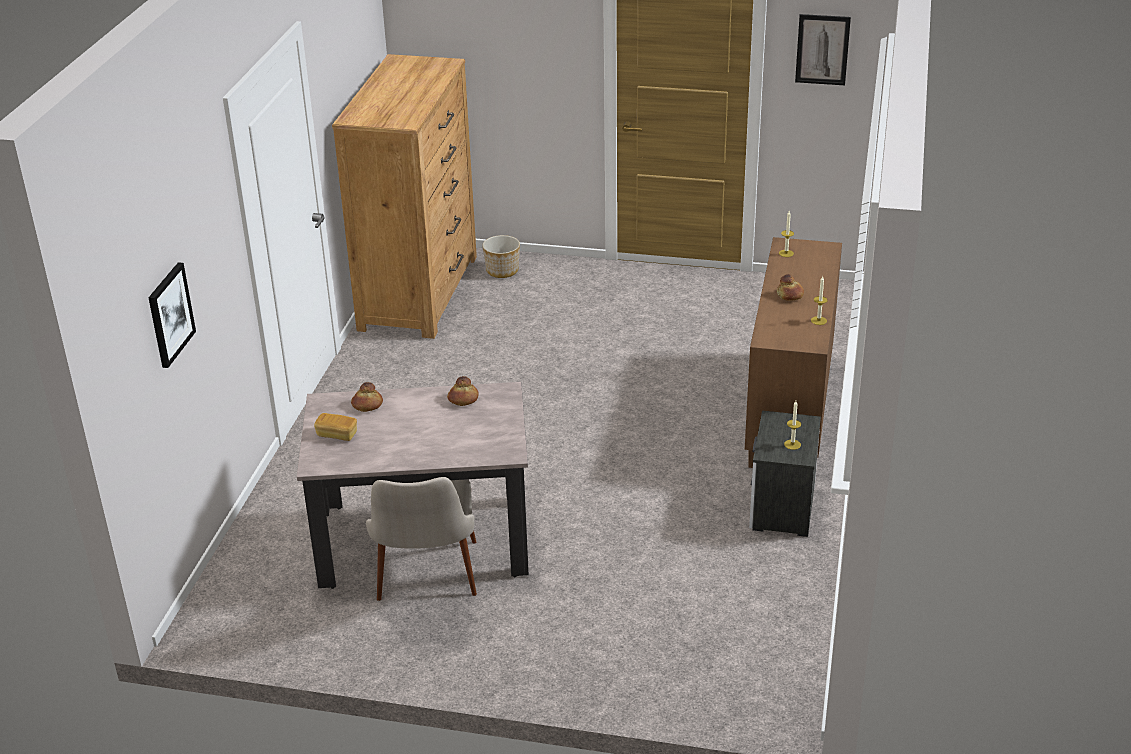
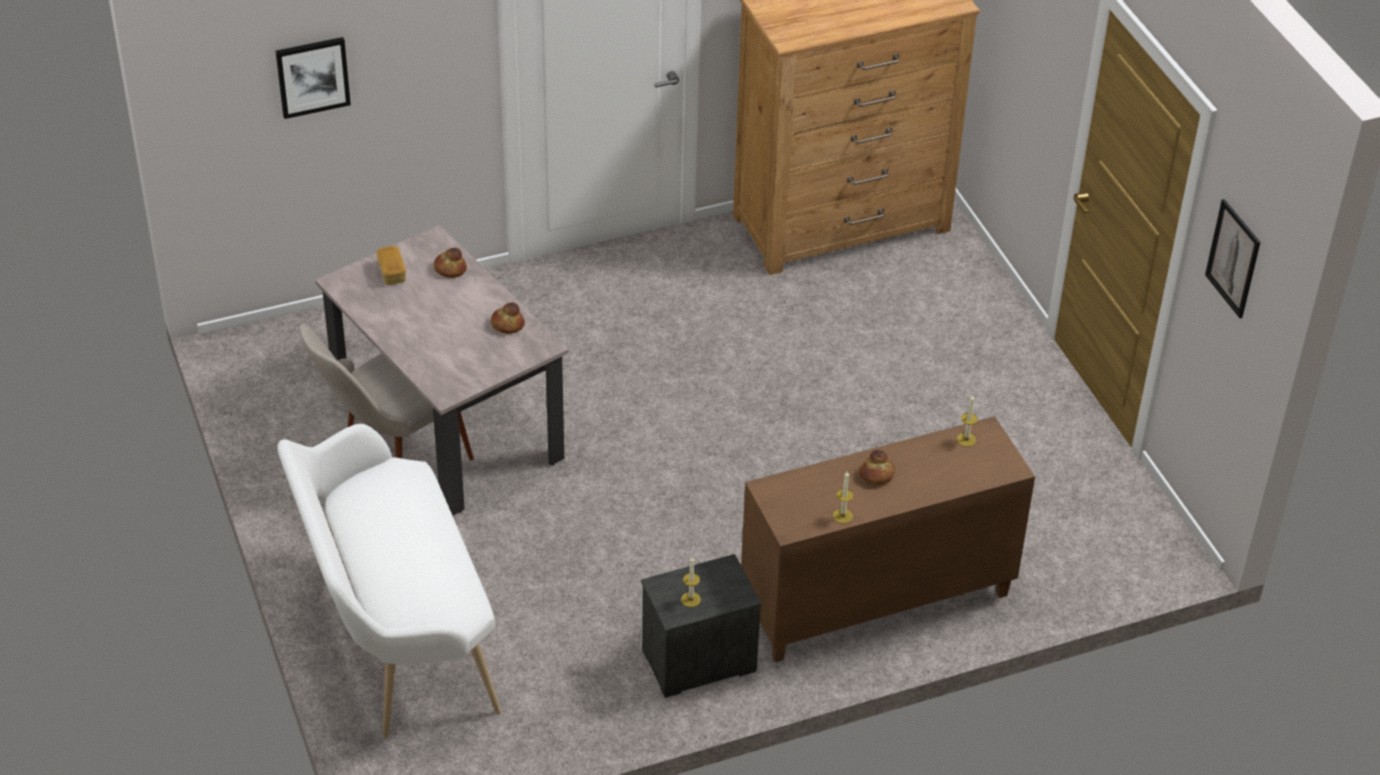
camera: 55 degrees right, 10 degrees up
(502, 271) = (941, 263): planter -> none
(632, 654) = (394, 636): none -> white bench

